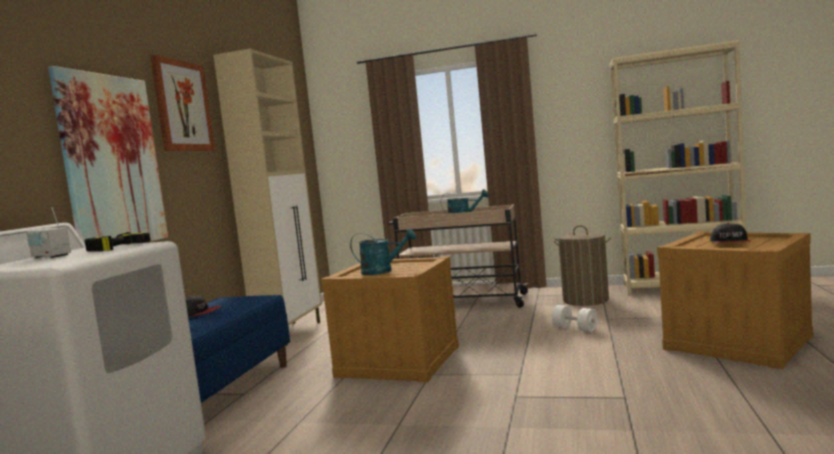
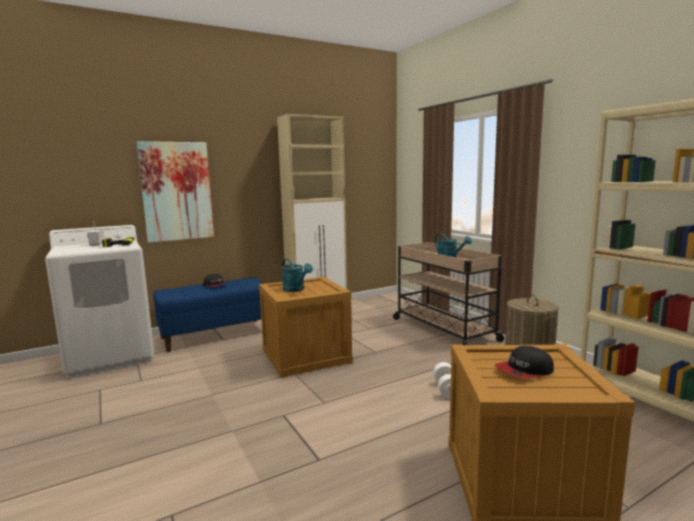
camera: 45 degrees right, 5 degrees up
(182, 106) = (242, 155): picture -> none

